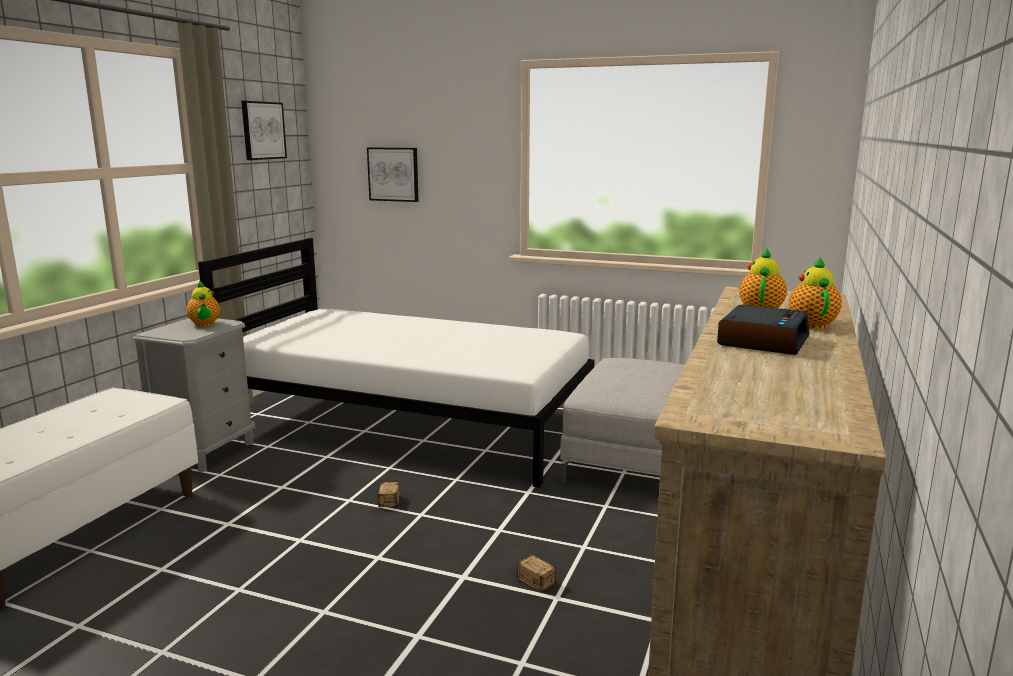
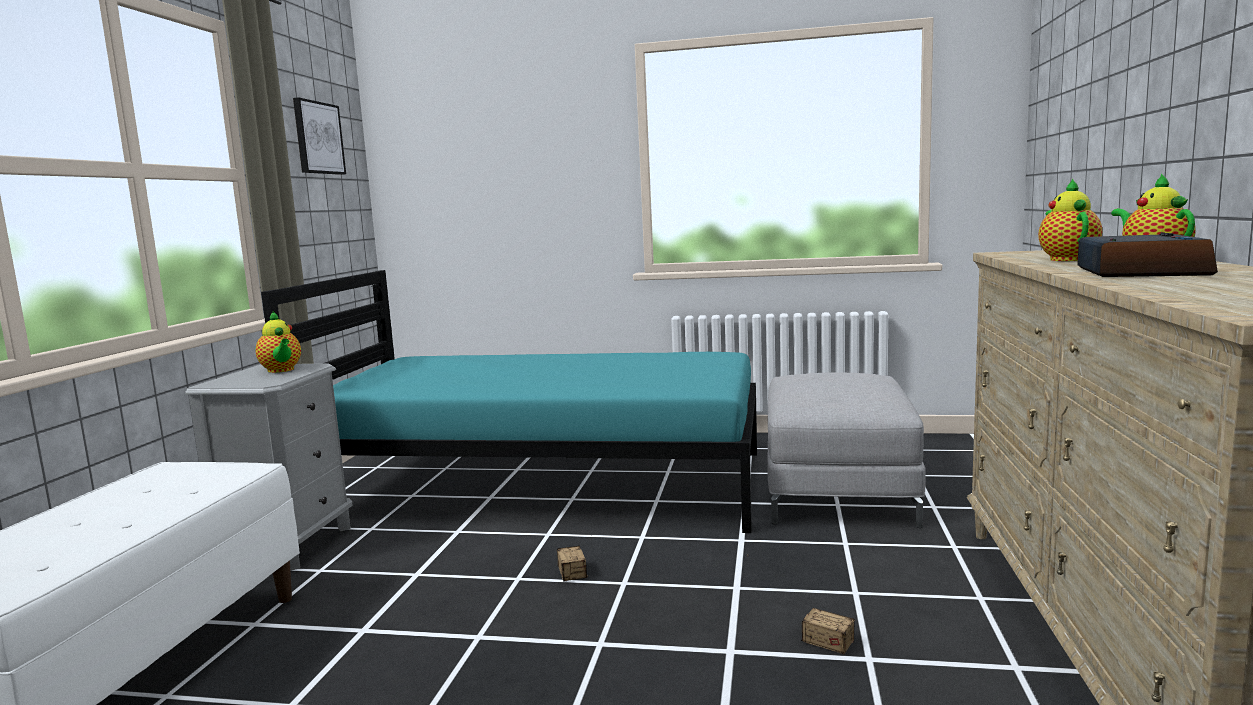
camera: 10 degrees left, 5 degrees down
(393, 174) = (479, 189): picture -> none
(409, 423) = (543, 482): white bed -> turquoise bed

